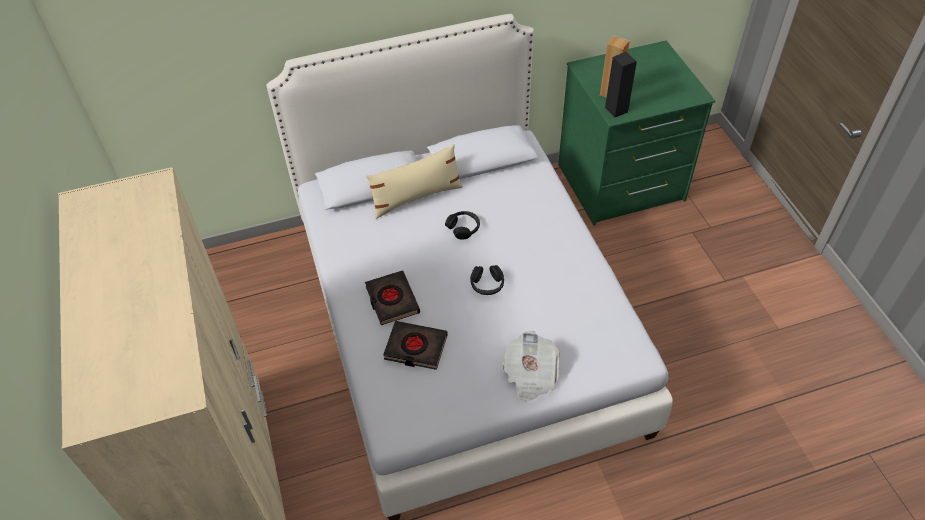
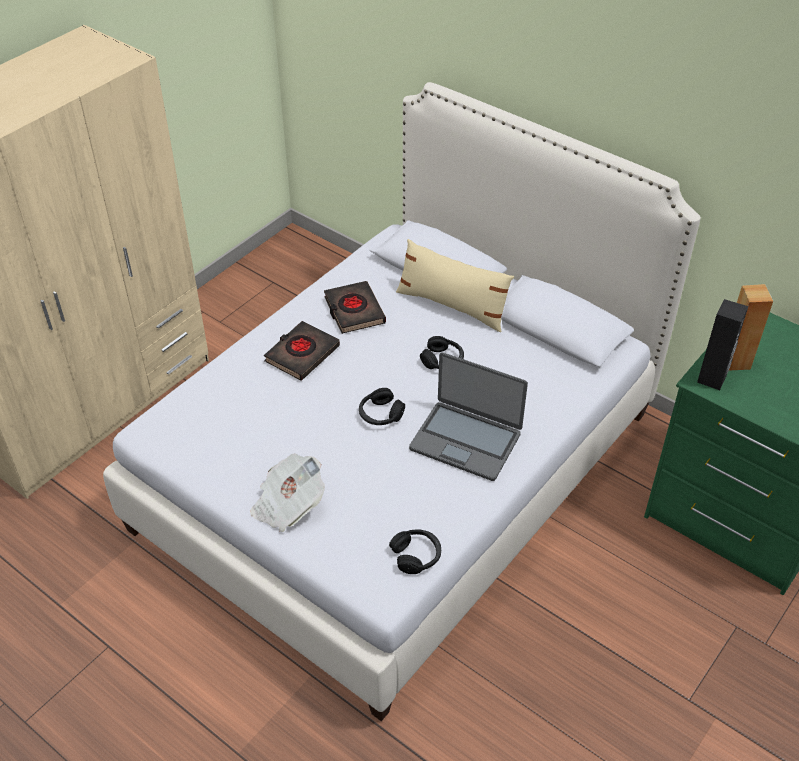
camera: 55 degrees right, 5 degrees down
(415, 348) = (255, 398): black book -> black book (354, 311)
(544, 253) = (466, 440): none -> laptop
(620, 326) = (416, 555): none -> black headphones

